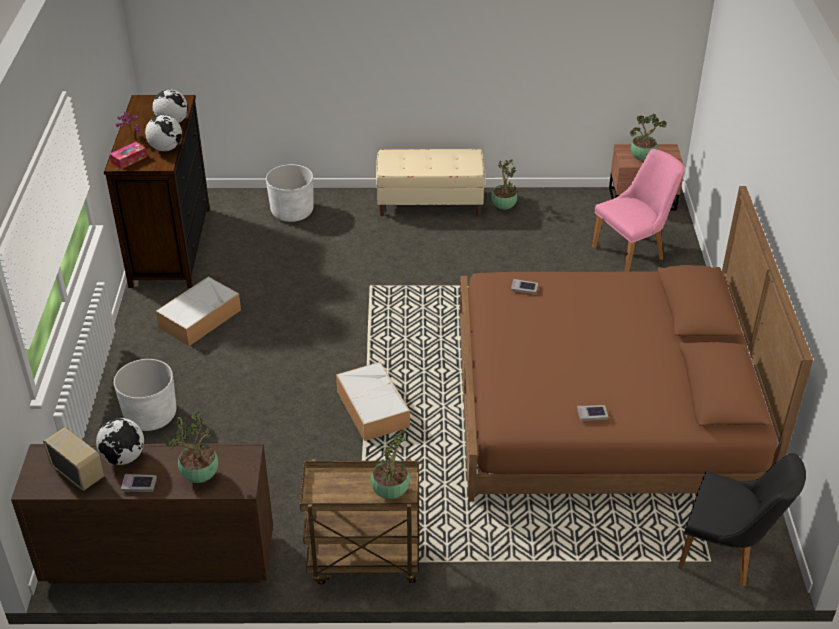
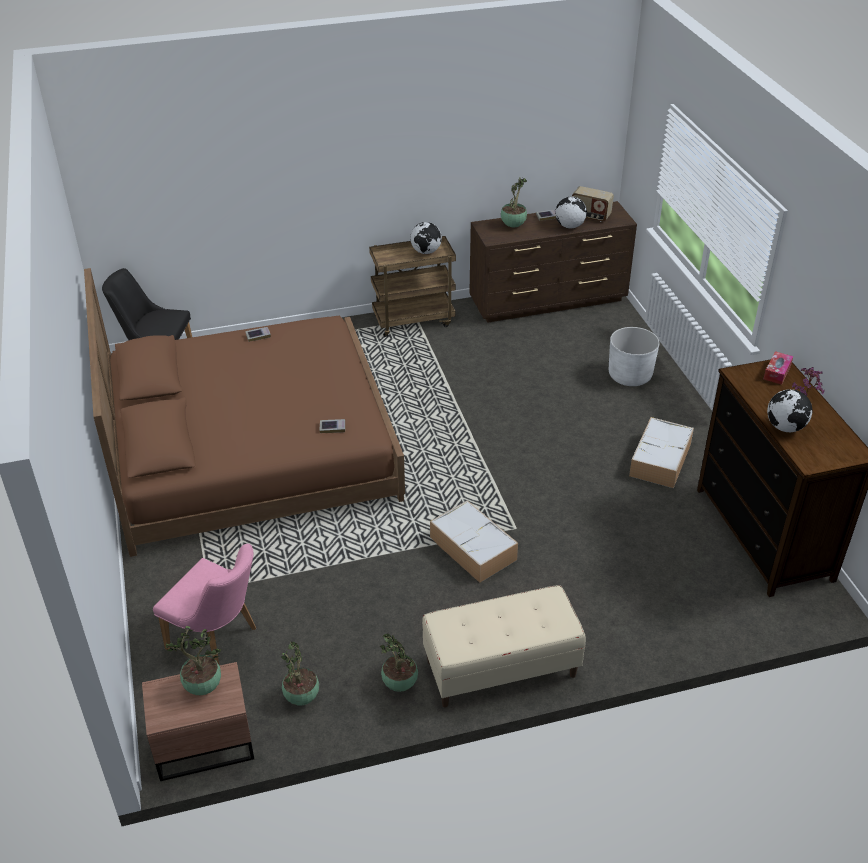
camera: 165 degrees right, 0 degrees up
(166, 148) = (755, 392): globe -> globe (426, 252)
(292, 212) = (667, 614): white planter -> none
(372, 408) = (454, 412): storage box -> storage box (474, 549)
(391, 491) = (391, 256): potted plant -> potted plant (301, 698)
(634, 251) = (219, 640): pink chair -> pink chair turned 105 degrees counterclockwise

